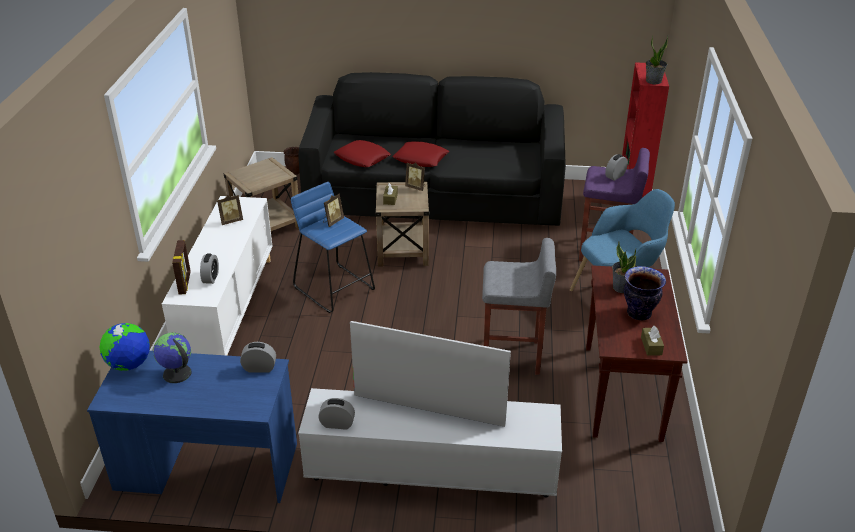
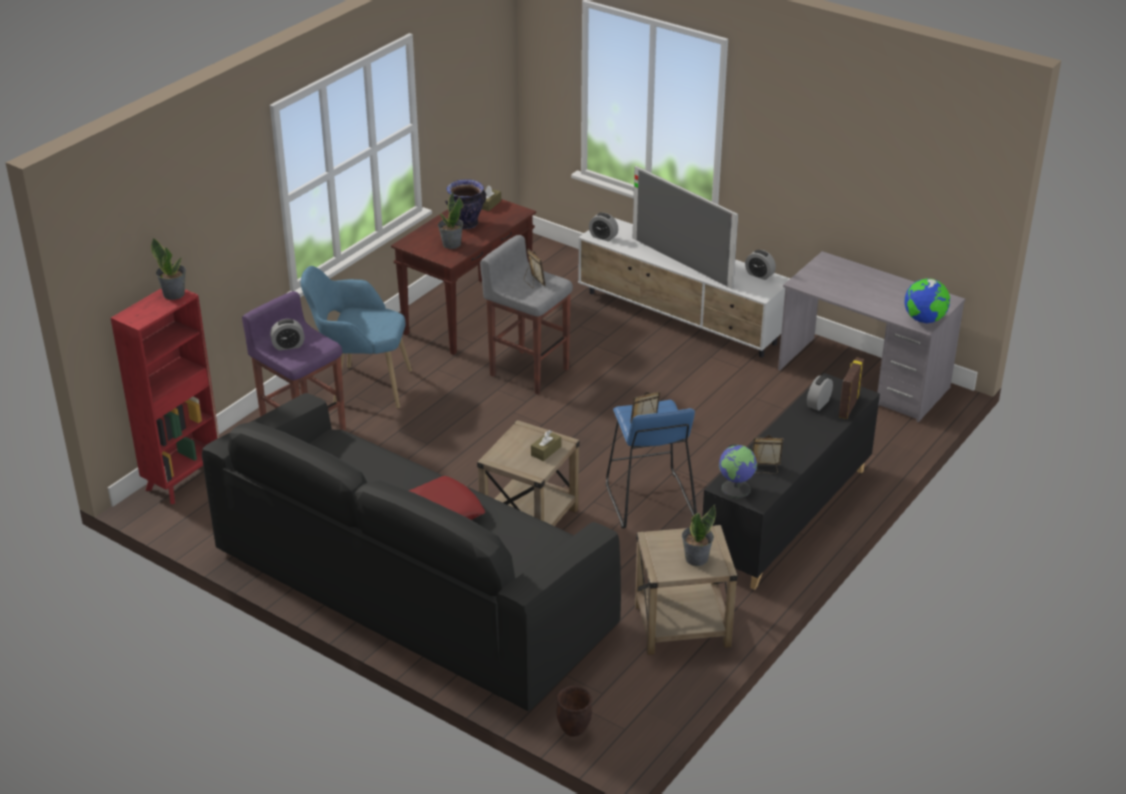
camera: 150 degrees left, 0 degrees up
(176, 374) = (884, 301): globe -> globe (736, 488)
(207, 466) = (863, 379): blue desk -> grey desk
(228, 309) = (787, 518): white cabinet -> black cabinet
(252, 173) = (696, 558): none -> potted plant
(259, 368) = (811, 285): alarm clock -> alarm clock (603, 237)
(362, 158) = (519, 543): red pillow -> none
(416, 187) = (499, 456): picture frame -> picture frame (533, 282)

